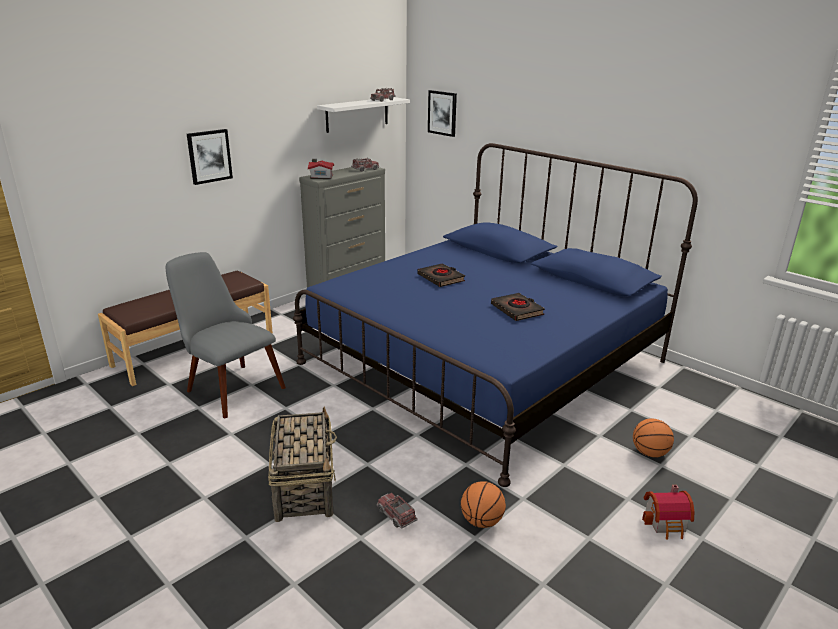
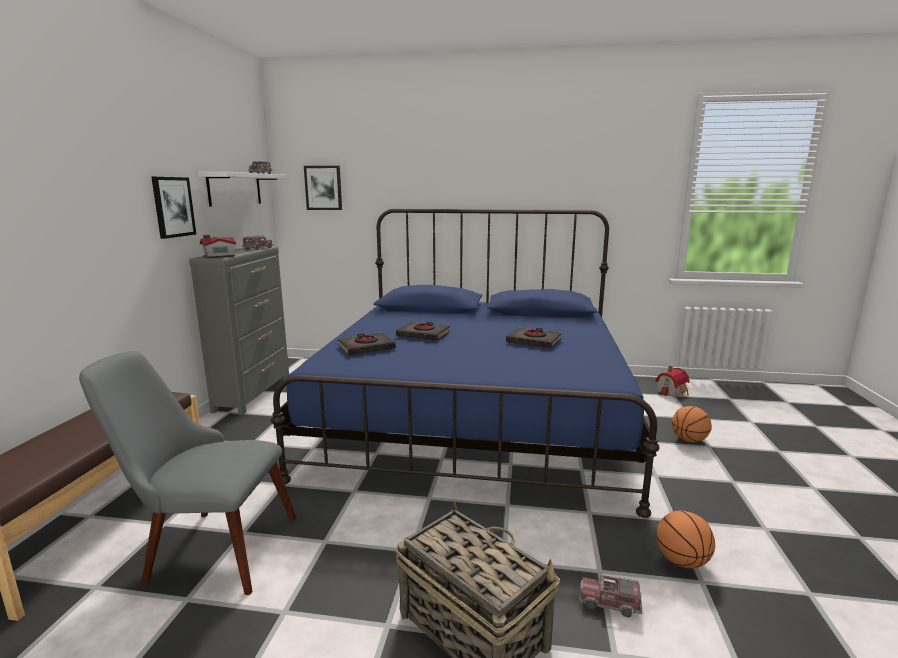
camera: 35 degrees left, 10 degrees down
(209, 156) = (78, 224): picture -> picture (173, 207)
(381, 279) = (366, 348): none -> black book
(667, 523) = (781, 488): toy house -> toy house (673, 392)

